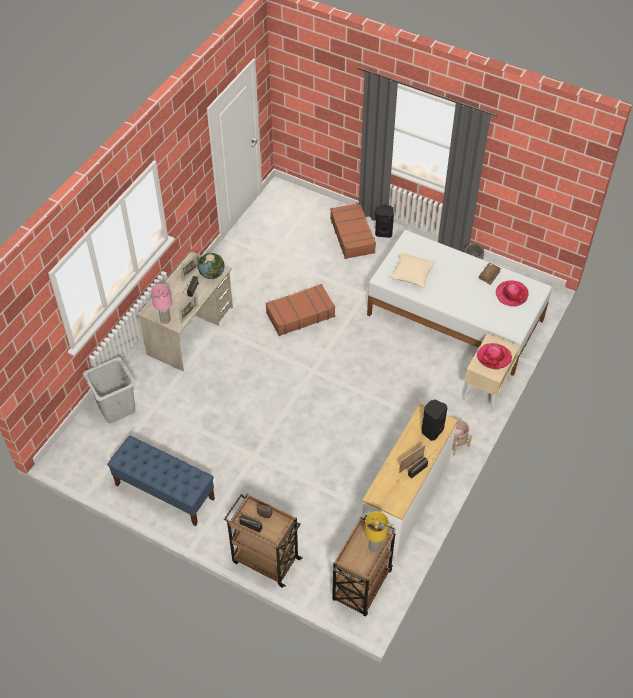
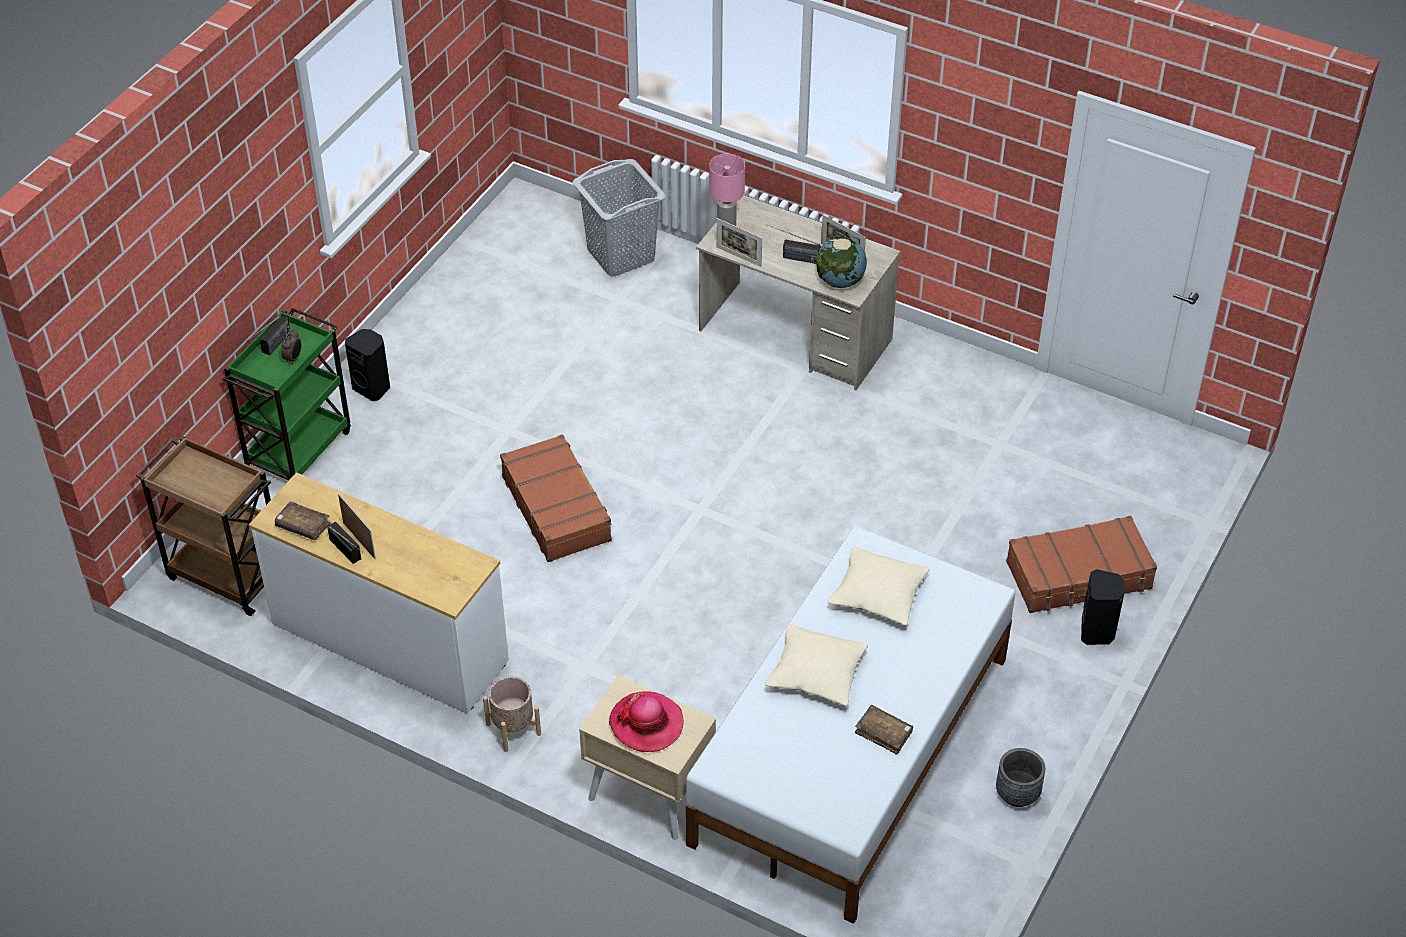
camera: 90 degrees right, 5 degrees down
(164, 492) = (445, 322): blue bench -> none
(265, 560) = (299, 449): brown cart -> green cart
(300, 314) = (843, 489): brown suitcase -> brown suitcase (557, 508)
(374, 546) = (209, 494): yellow table lamp -> none
(402, 492) = (303, 526): none -> brown book
(431, 430) = (432, 574): black speaker -> black speaker (372, 388)
(459, 297) = (816, 674): none -> beige pillow
(511, 294) = (827, 770): hat -> none

